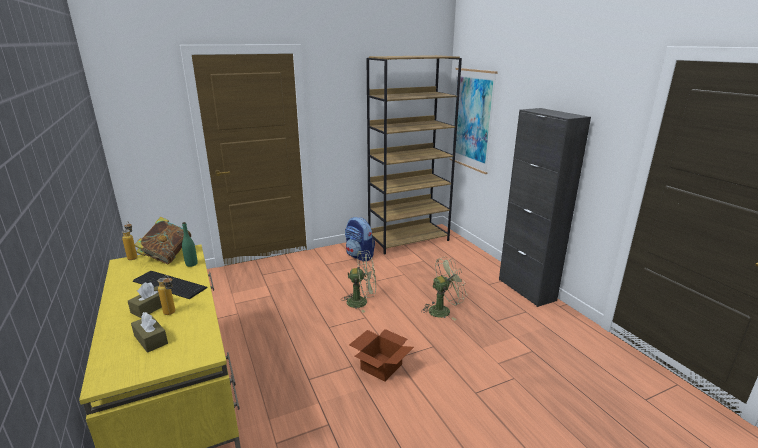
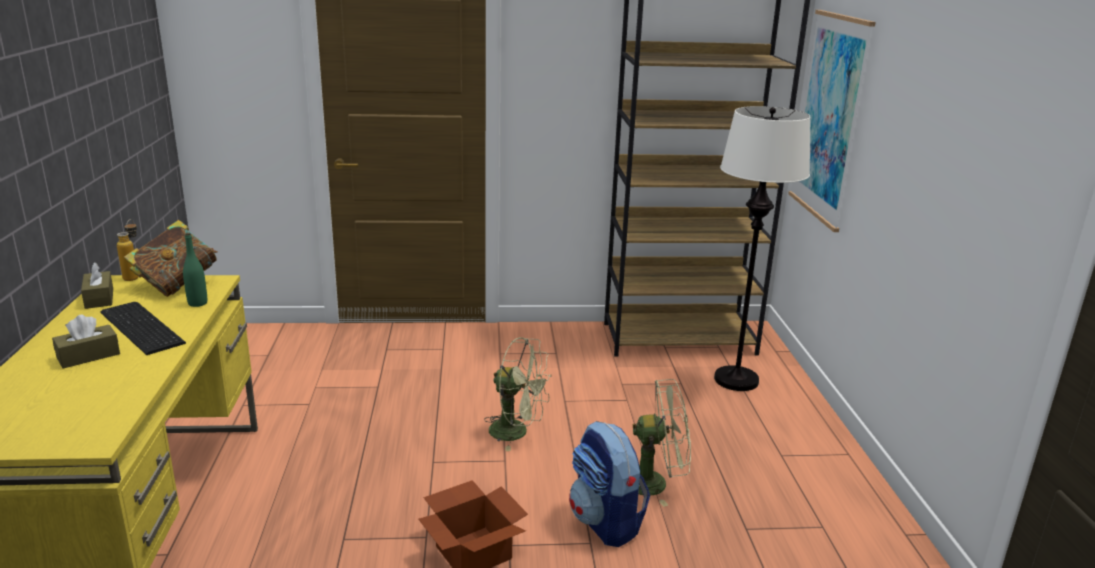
camera: 20 degrees right, 0 degrees up
(151, 339) = (46, 402): brown tissue box -> brown tissue box (99, 298)
(172, 314) = (105, 371): bottle -> none
(359, 256) = (568, 350): backpack -> backpack (606, 522)
(447, 254) = (736, 380): none -> white floor lamp
(526, 290) = (855, 484): black cabinet -> none

